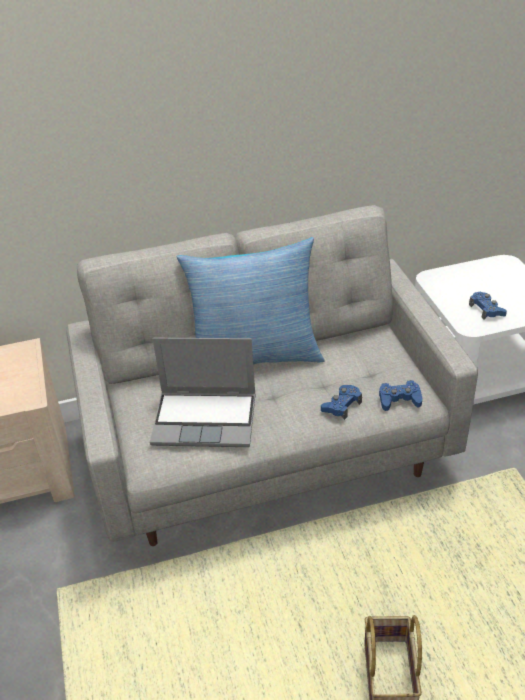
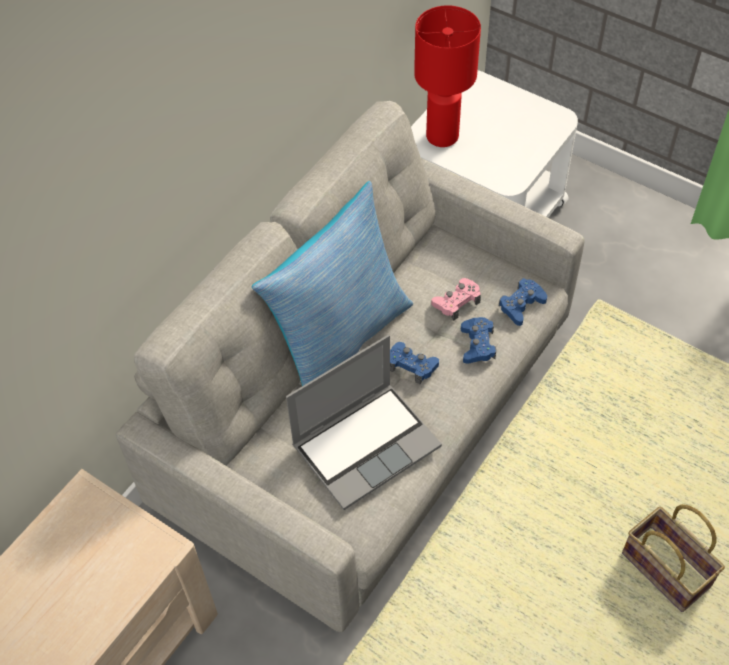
camera: 40 degrees left, 15 degrees up
(355, 375) = (456, 302): none -> pink game controller
(449, 282) = (443, 137): none -> red table lamp
(486, 309) = (505, 152): blue game controller -> blue game controller (412, 365)

